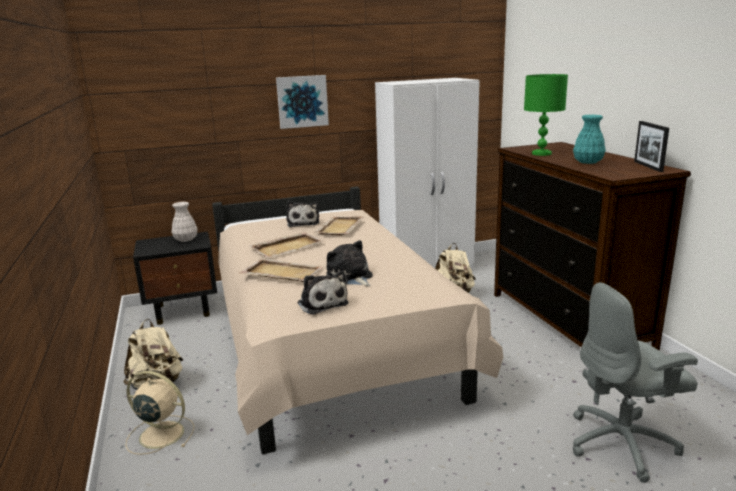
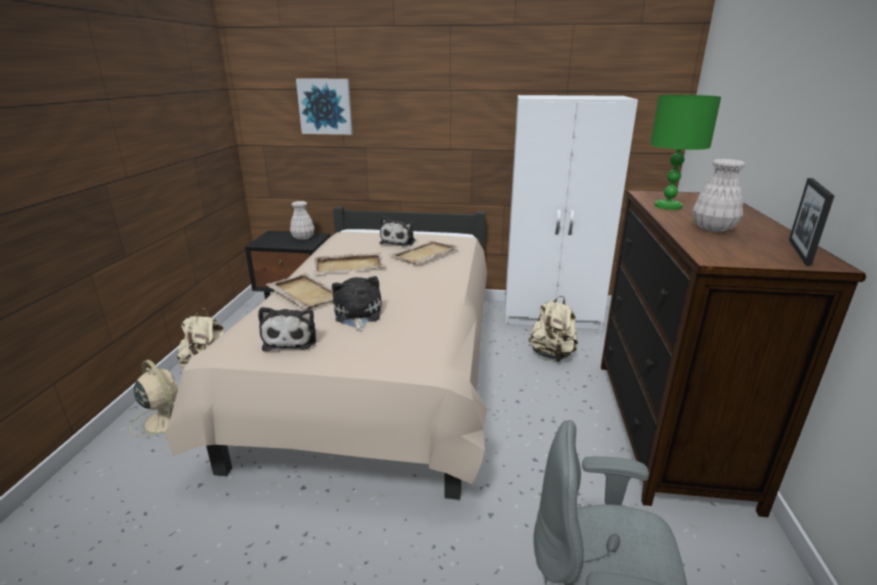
camera: 25 degrees right, 5 degrees up
(302, 101) = (433, 111): picture -> picture (325, 106)
(587, 162) = (712, 228): turquoise vase -> white vase

